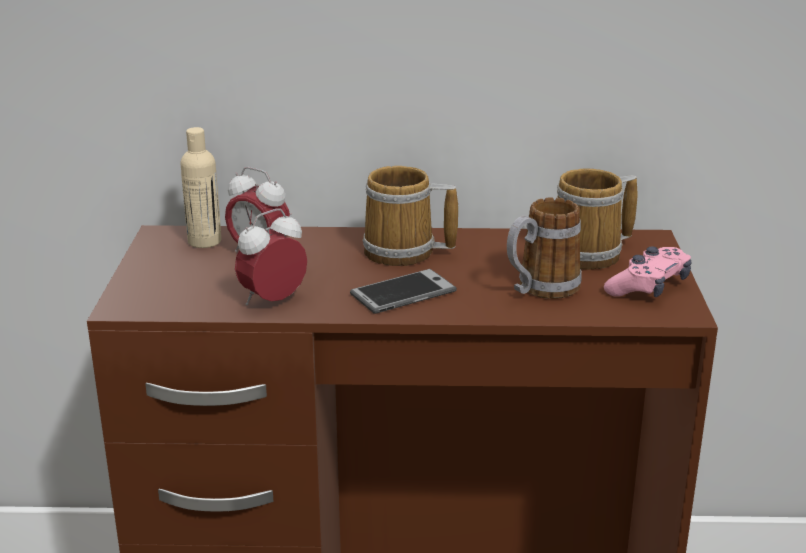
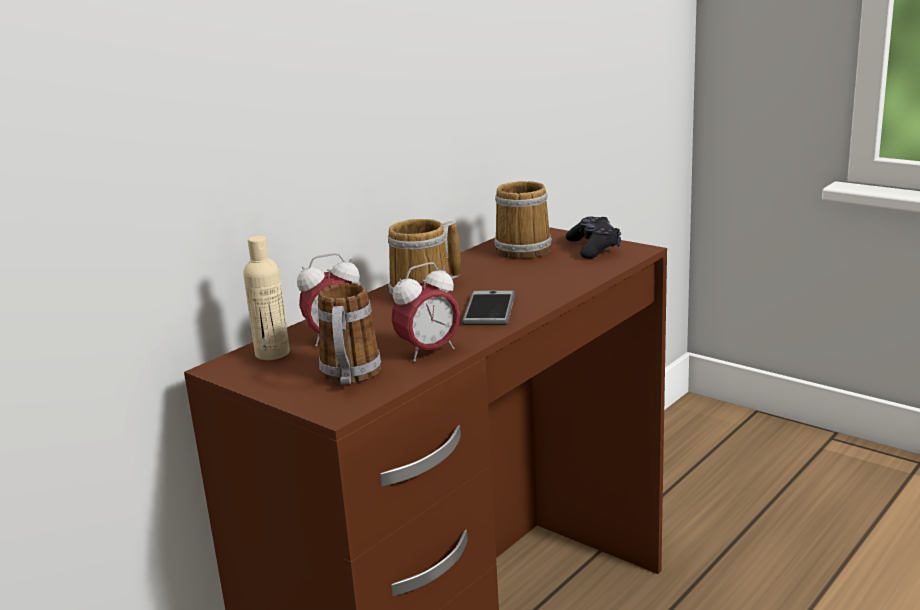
camera: 50 degrees left, 5 degrees down
(273, 301) = (428, 352): alarm clock -> alarm clock turned 120 degrees counterclockwise
(540, 290) = (551, 273): mug -> mug (349, 377)
(648, 287) = (593, 248): pink game controller -> black game controller

